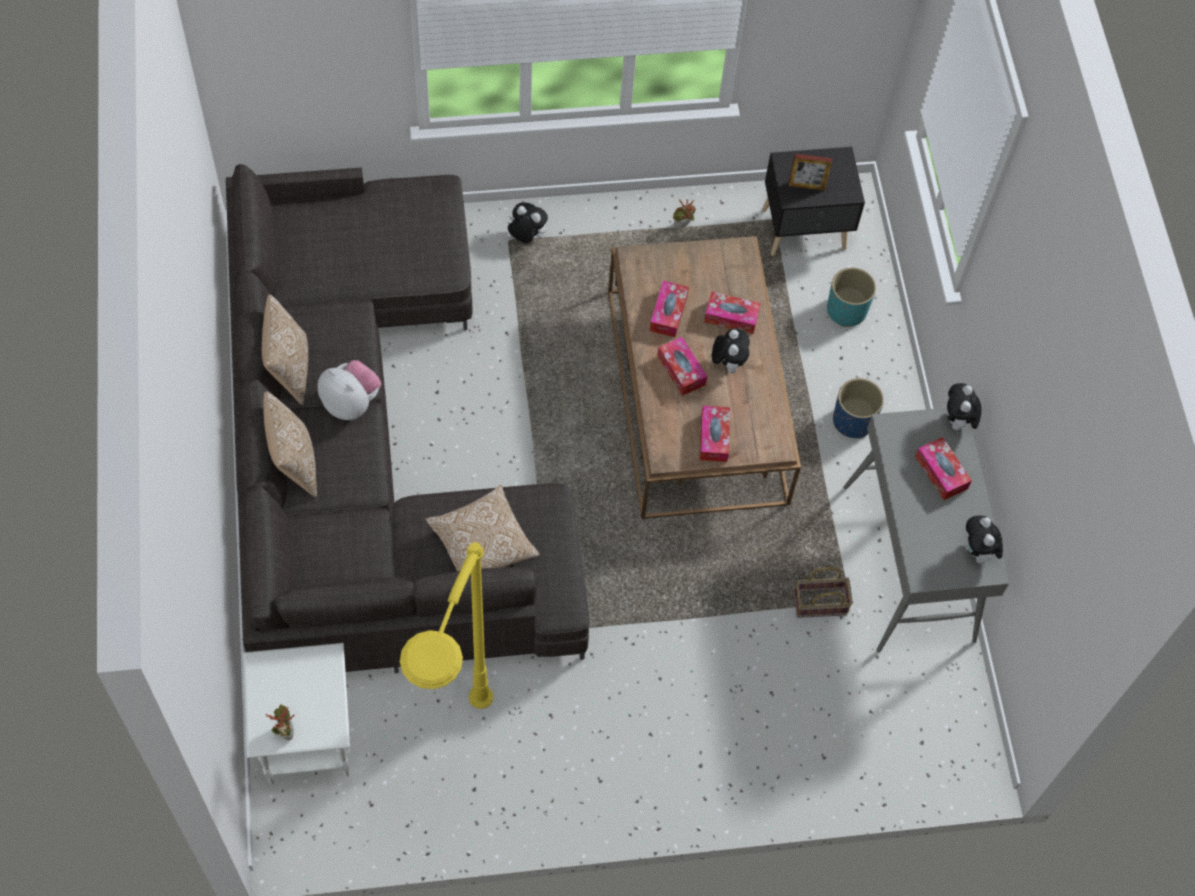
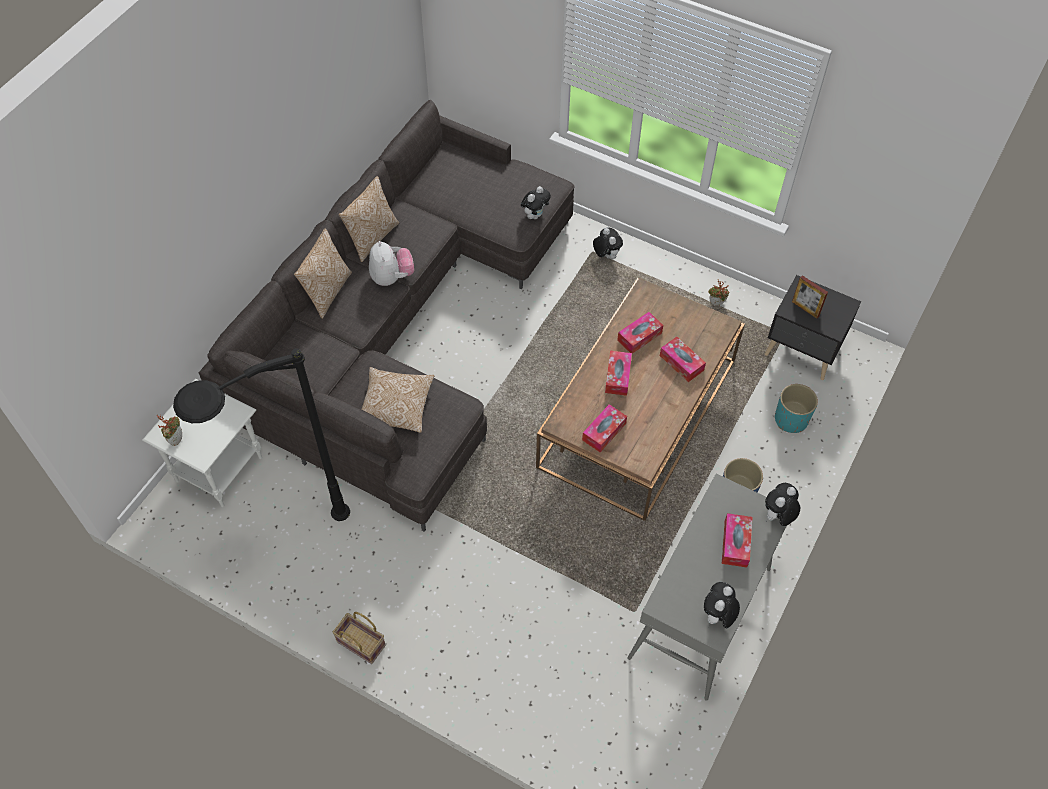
camera: 40 degrees right, 5 degrees down
(455, 768) = (288, 545): yellow floor lamp -> black floor lamp
(728, 363) = (654, 390): plush toy -> plush toy (535, 215)
(818, 605) = (611, 599): basket -> basket (359, 644)

